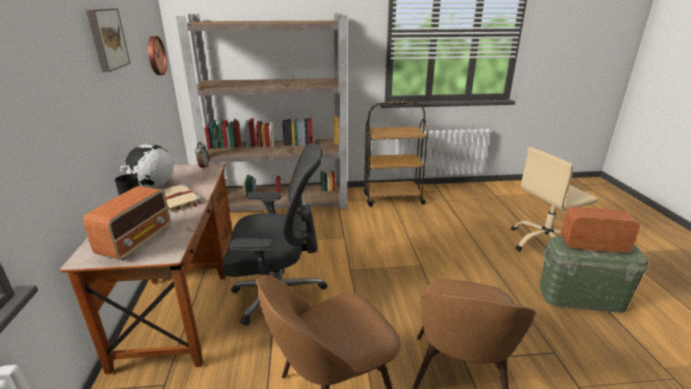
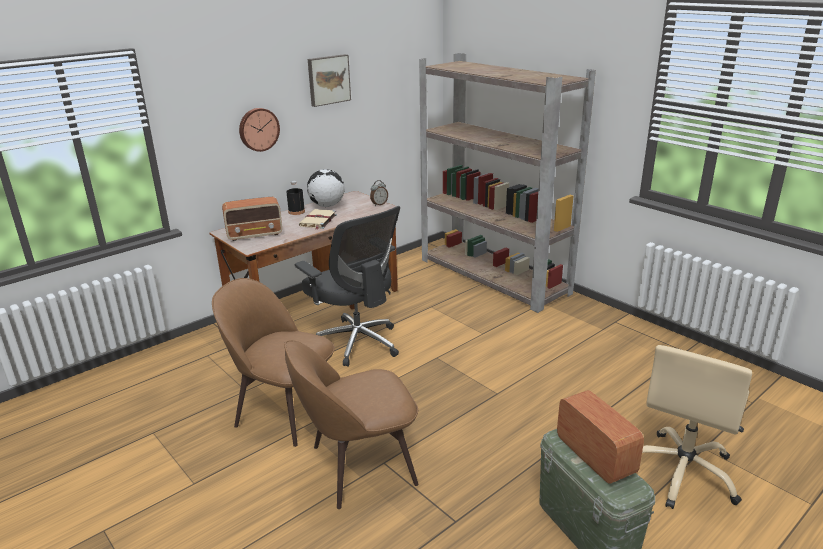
camera: 55 degrees right, 0 degrees up
(155, 55) = (409, 92): wall clock -> wall clock (258, 129)
(392, 199) = (604, 329): brown cart -> none
(544, 243) = (683, 472): beige office chair -> beige office chair turned 90 degrees counterclockwise

